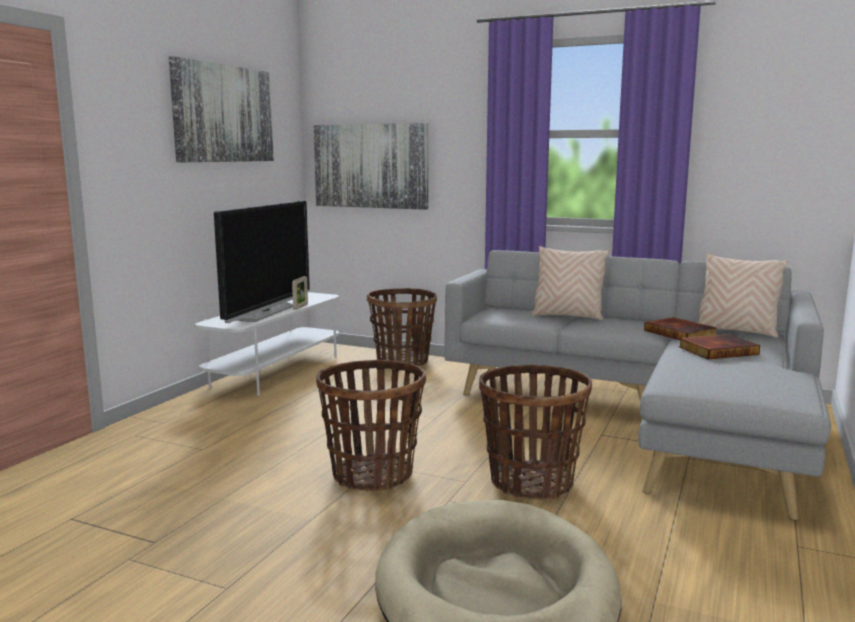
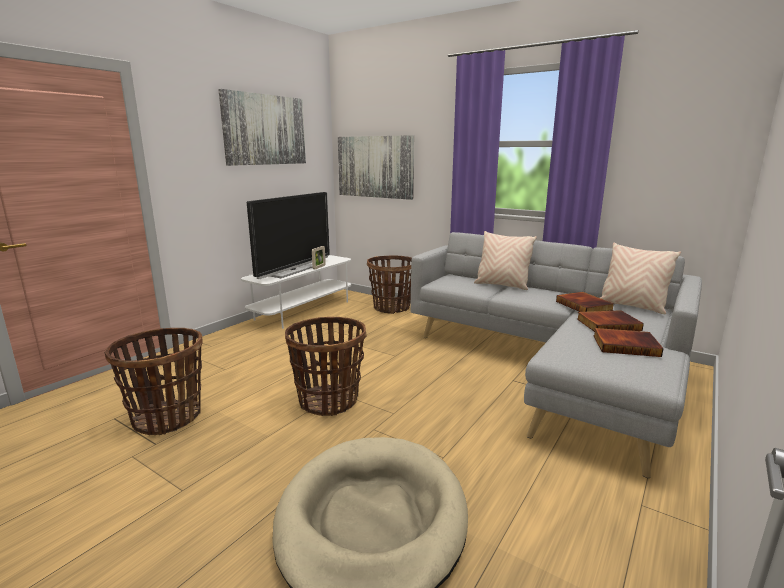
camera: 10 degrees right, 5 degrees up
(531, 482) = (442, 418): basket -> basket (167, 418)
(747, 369) = (625, 345): none -> book

